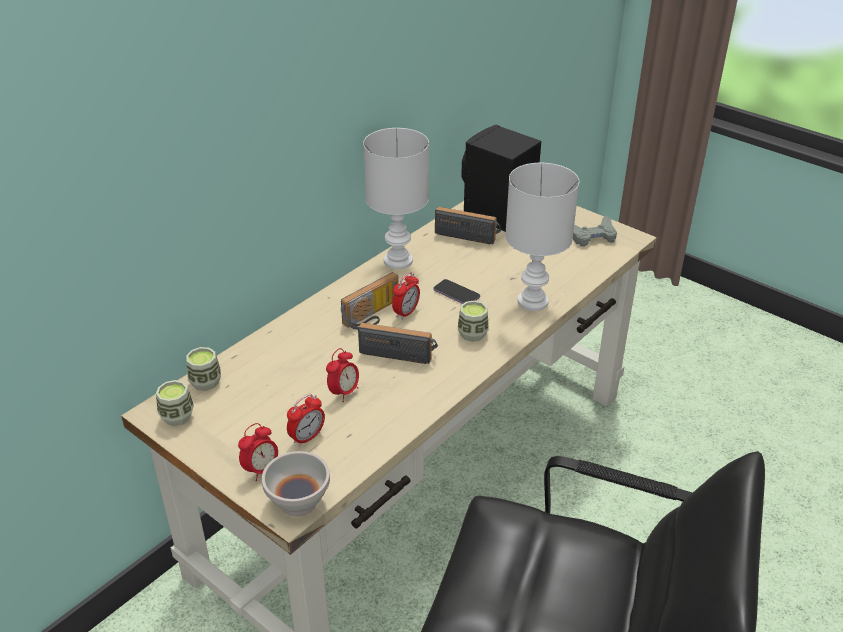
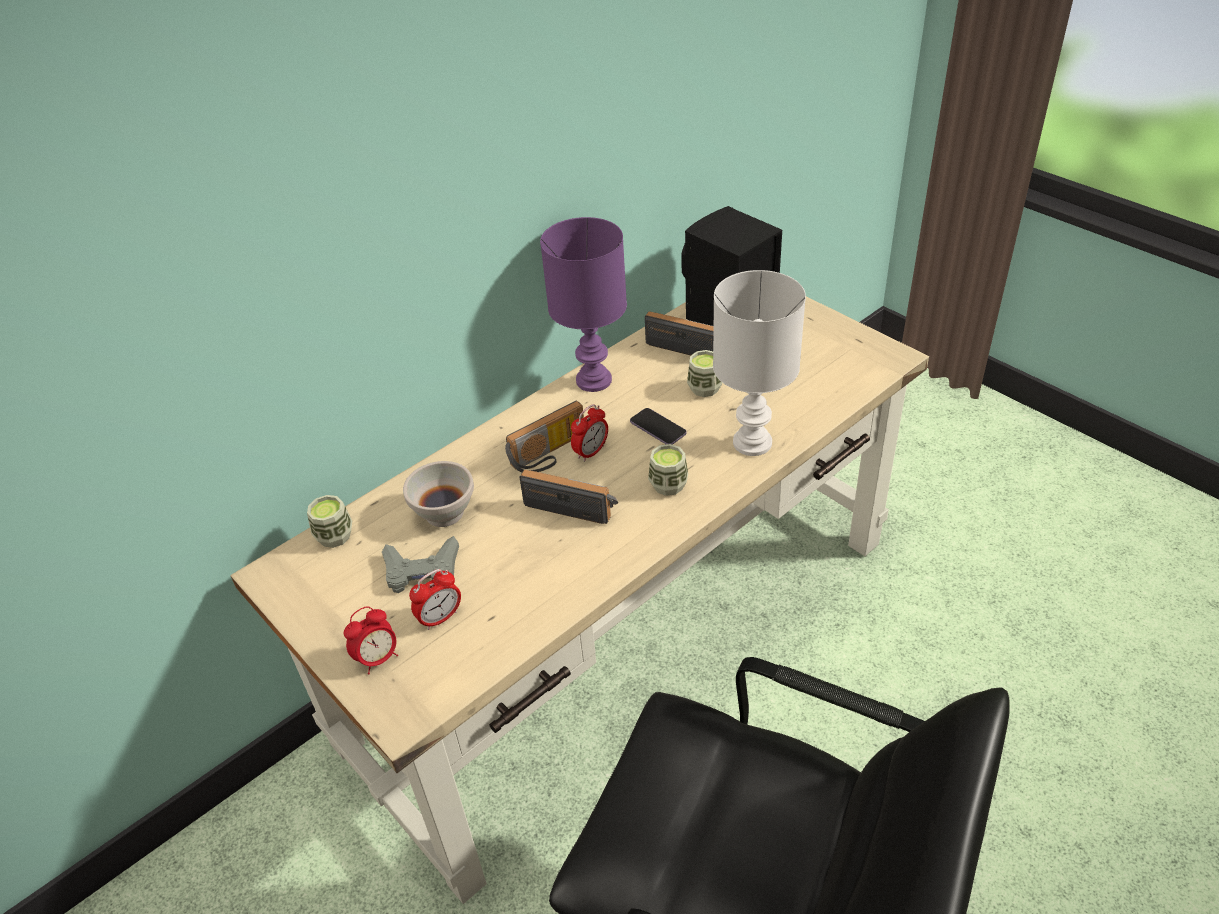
camera: 10 degrees right, 5 degrees up
(177, 416) = (293, 580): cup -> cup (704, 388)
(298, 501) = (414, 705): white bowl -> white bowl (444, 512)
(344, 392) = (495, 558): alarm clock -> none
(397, 261) = (592, 380): white table lamp -> purple table lamp
(591, 235) = (844, 352): grey game controller -> grey game controller (421, 570)

